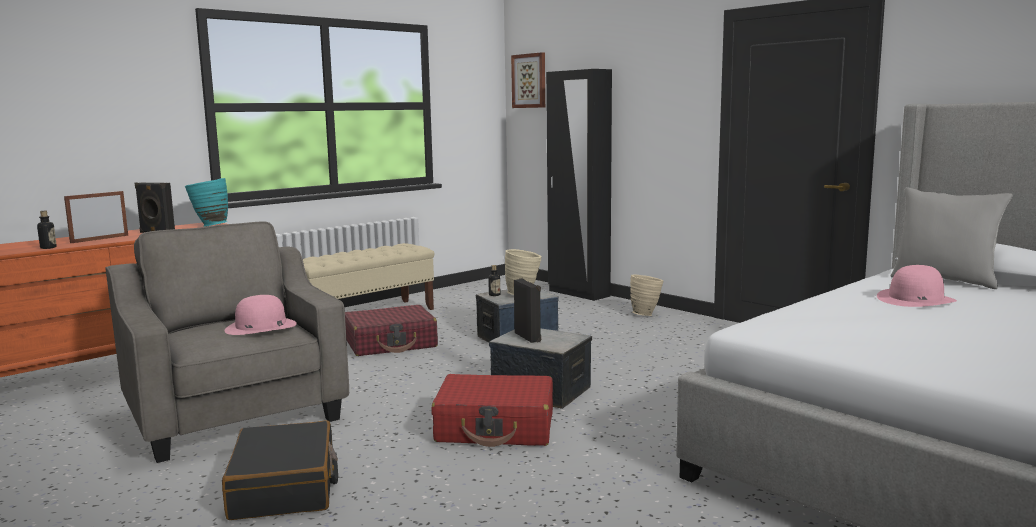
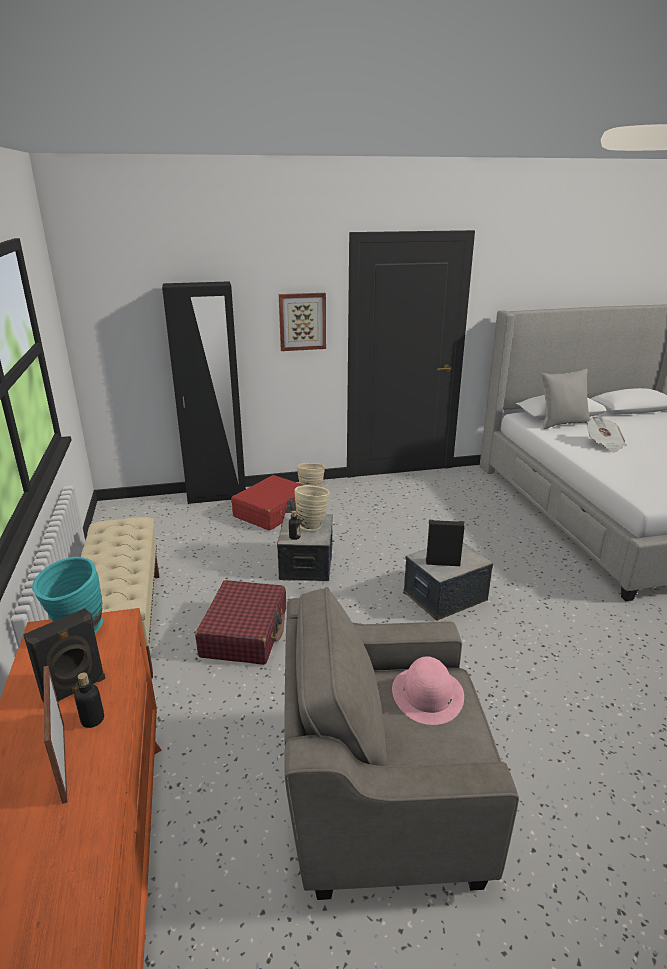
camera: 60 degrees left, 15 degrees up
(48, 248) = (89, 836): bottle -> bottle (92, 720)
(285, 487) = (580, 792): black suitcase -> none
(496, 427) = (506, 641): red suitcase -> red suitcase (272, 512)
(529, 81) = (102, 291): picture -> picture (302, 321)
(915, 299) = (604, 444): pink hat -> newspaper

